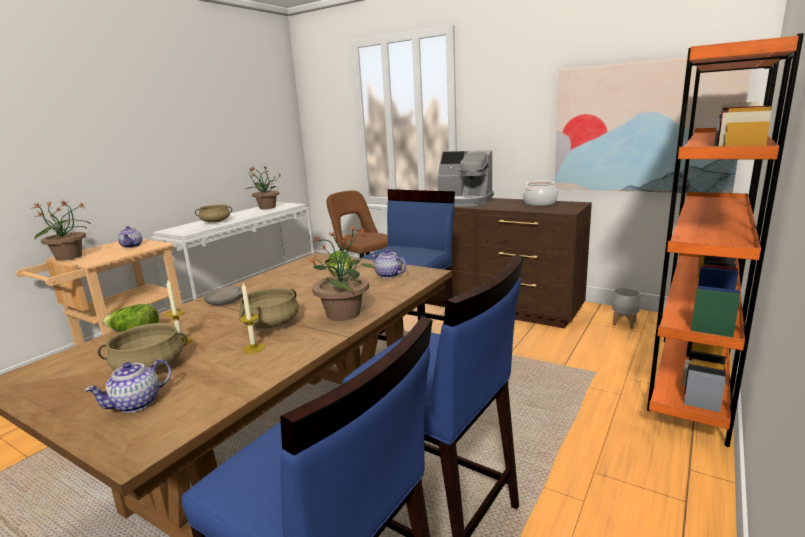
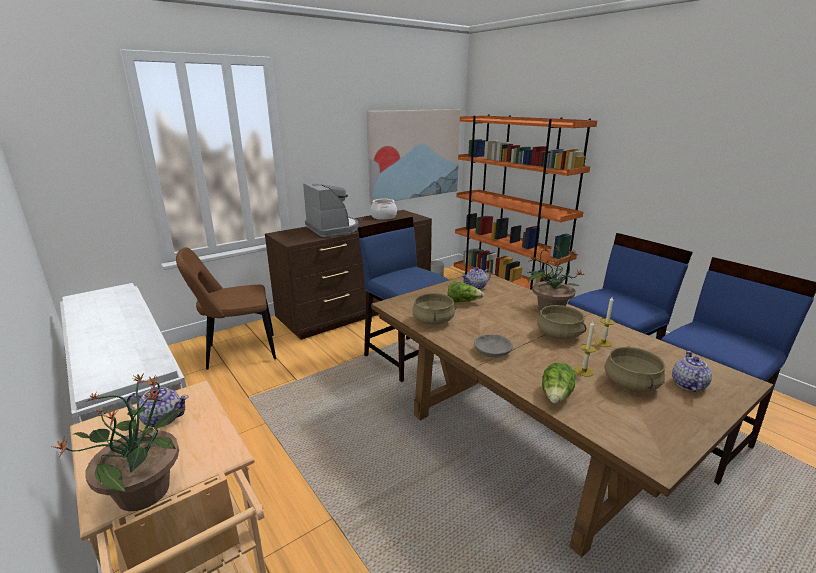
camera: 70 degrees left, 5 degrees up
(137, 403) = (688, 385): teapot -> teapot turned 135 degrees counterclockwise
(215, 222) = (119, 343): beige cooking pot -> beige cooking pot (433, 320)
(267, 207) = (97, 305): potted plant -> none
(463, 201) = (333, 229): coffee machine -> coffee machine turned 75 degrees counterclockwise

